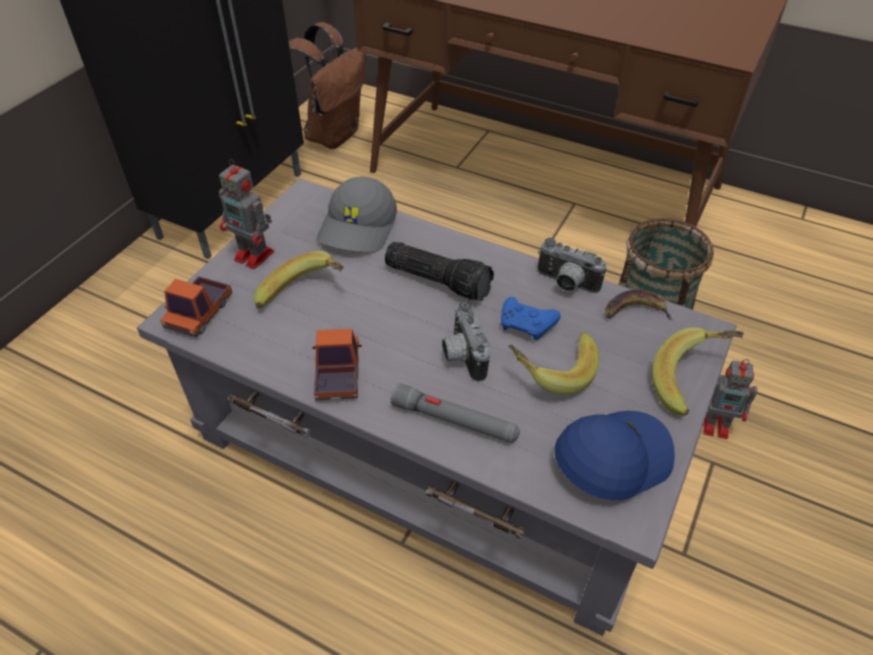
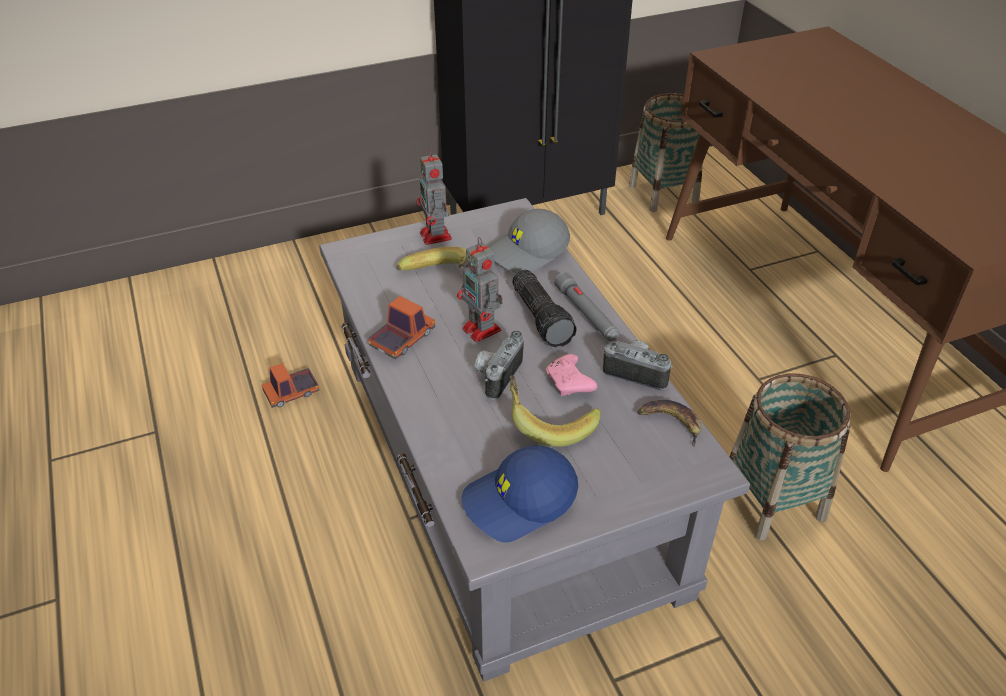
camera: 40 degrees right, 5 degrees down
(199, 313) = (363, 255): toy truck -> toy truck (291, 393)
(332, 135) = (663, 193): brown backpack -> basket
(454, 420) = (442, 411): grey flashlight -> grey flashlight (586, 314)
(527, 325) = (570, 383): blue game controller -> pink game controller
(565, 284) = (637, 373): camera -> camera turned 135 degrees clockwise
(611, 458) = (519, 502): blue cap -> blue cap turned 150 degrees clockwise
(693, 382) = (651, 497): banana -> none
(717, 425) = (762, 613): toy robot -> toy robot (482, 330)

